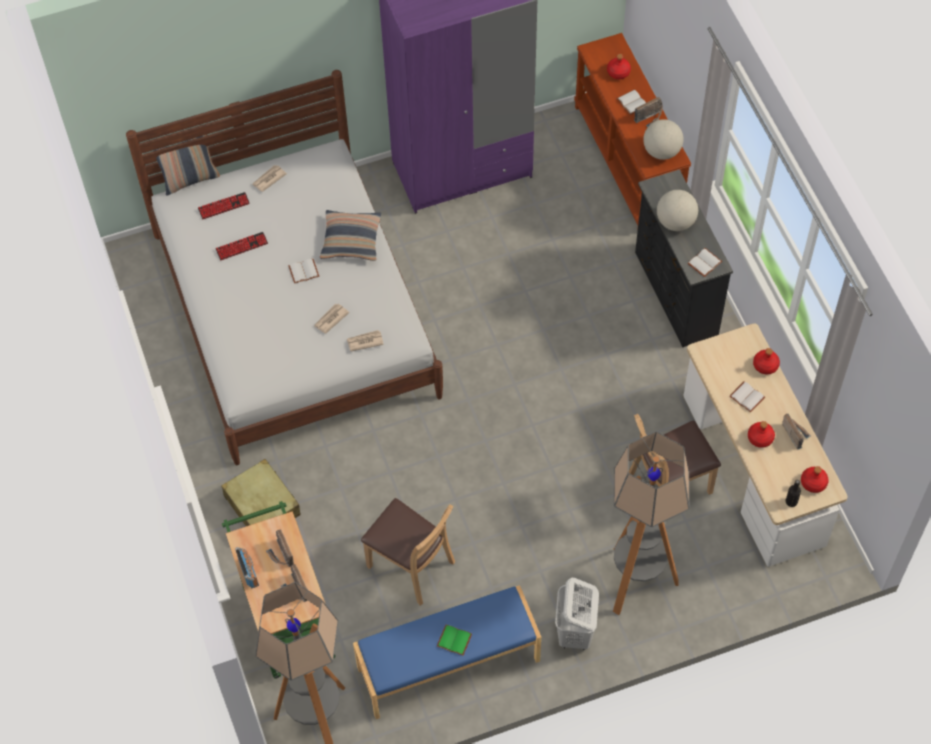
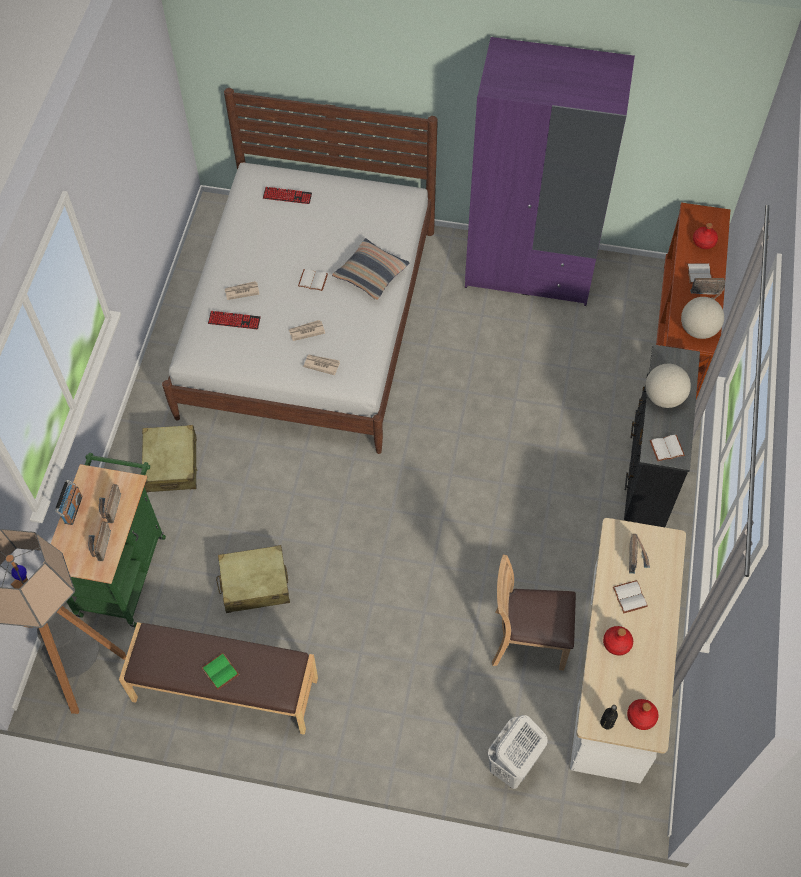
camera: 30 degrees right, 0 degrees up
(190, 180) = (278, 163): pillow -> none
(241, 246) = (277, 235): keyboard -> keyboard (234, 321)
(268, 179) = (339, 191): newspaper -> newspaper (241, 291)
(411, 566) = (254, 584): brown chair -> beige suitcase
(449, 665) = (225, 690): blue bench -> brown bench
(575, 633) = (352, 727): white laundry basket -> white laundry basket (512, 766)
(636, 580) = (440, 711): floor lamp -> none
(765, 365) = (668, 576): red bottle -> none
(795, 433) = (654, 658): radio -> radio (637, 557)

